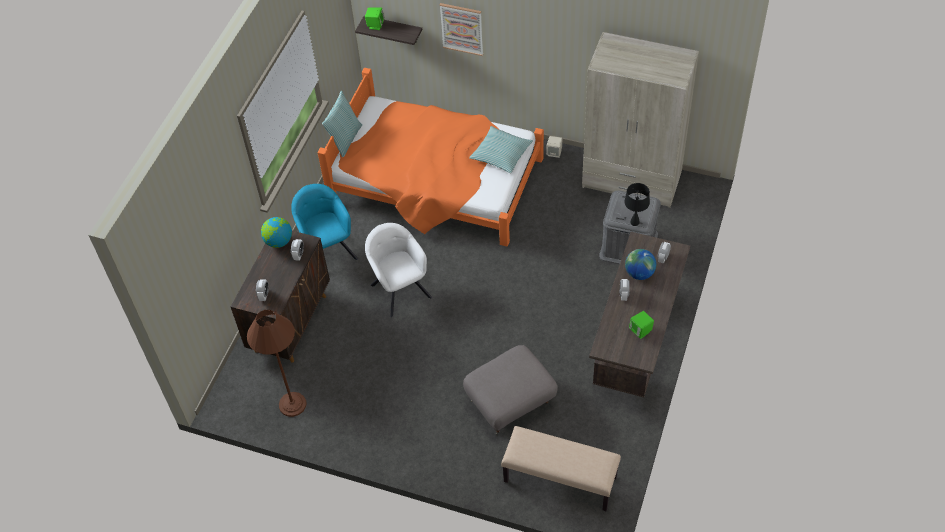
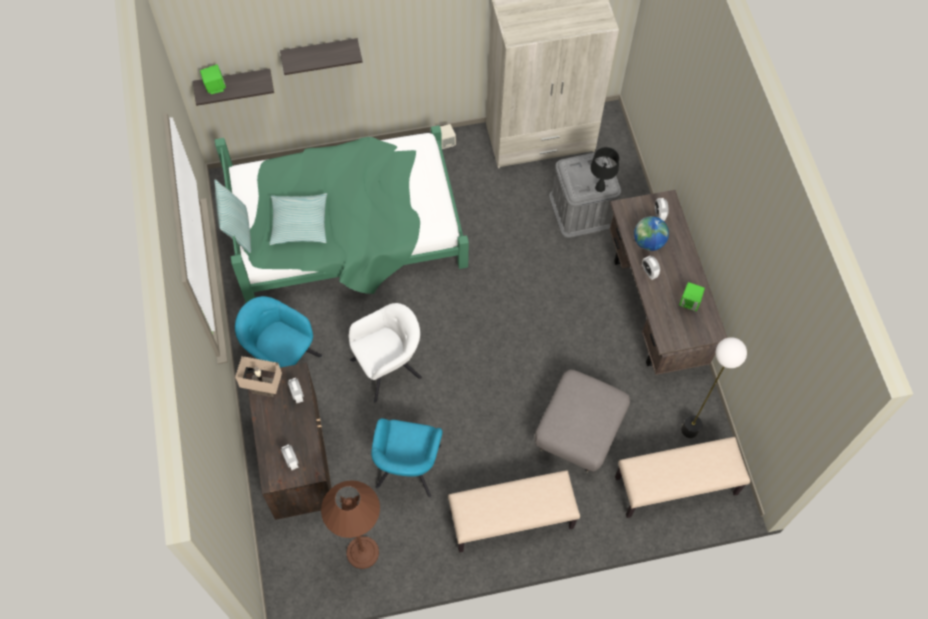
camera: 35 degrees left, 10 degrees up
(278, 241) = (263, 390): globe -> beige table lamp
(364, 365) = (408, 469): none -> turquoise armchair
(399, 289) = (388, 367): white armchair -> white armchair turned 120 degrees clockwise
(414, 438) = (511, 520): none -> beige bench
(437, 183) = (348, 230): orange bed -> green bed
(462, 29) = (320, 53): picture -> shelf
(501, 154) = (416, 173): pillow -> pillow (299, 223)
(601, 444) = (690, 429): none -> floor lamp

